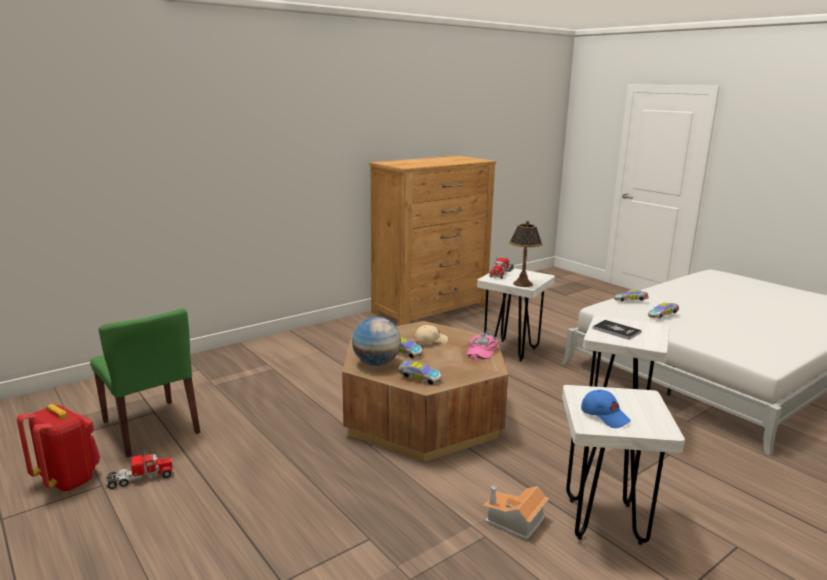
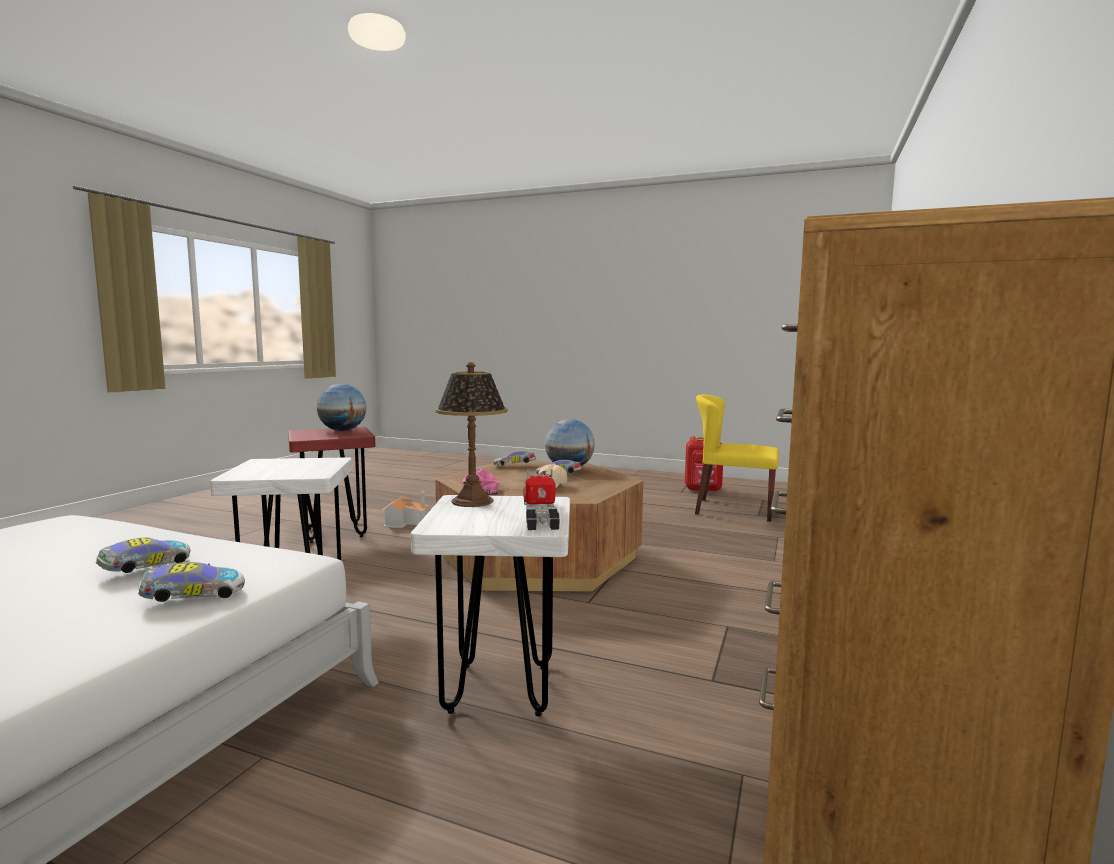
camera: 150 degrees right, 10 degrees down
(140, 478) = (669, 496): toy truck -> none
(151, 427) = (733, 510): green chair -> yellow chair
(604, 521) = (335, 532): white stool -> red stool
(605, 416) = (342, 430): blue cap -> globe
(616, 330) = (303, 466): book -> none

